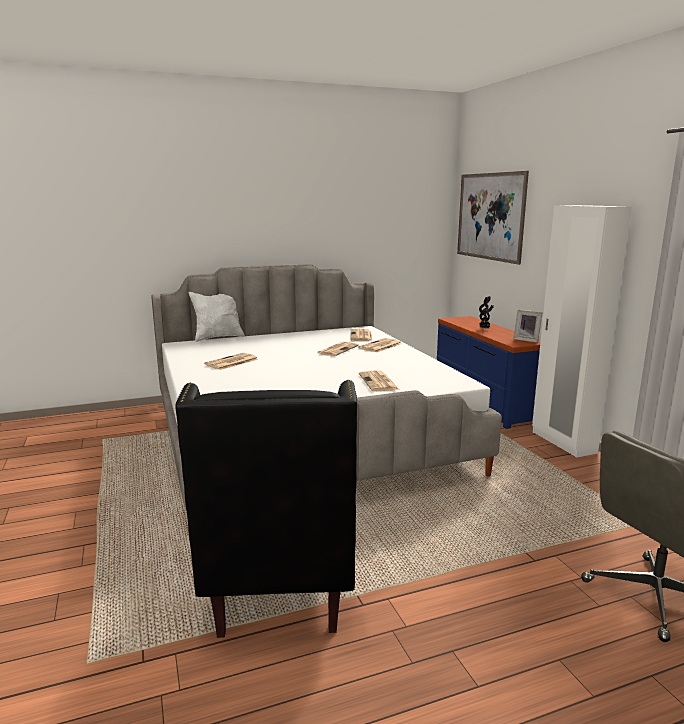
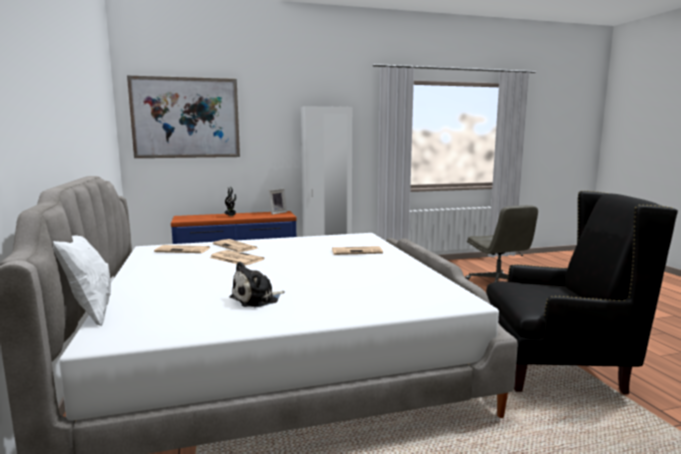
camera: 85 degrees left, 5 degrees down
(231, 362) = (257, 299): newspaper -> plush toy

